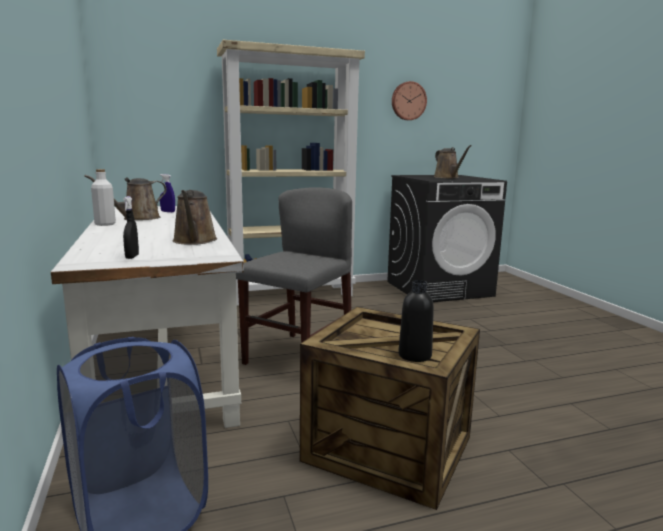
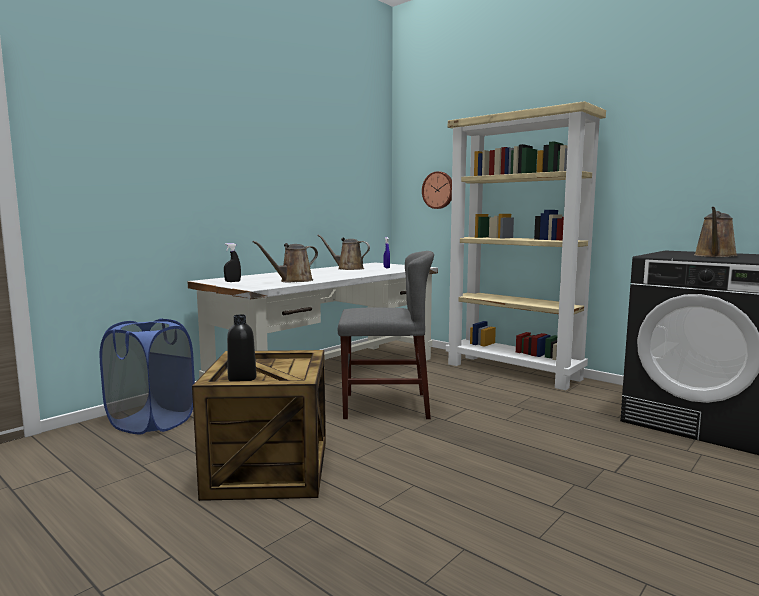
camera: 60 degrees right, 5 degrees down
(105, 224) = (316, 269): white bottle -> none
(408, 101) = (700, 150): wall clock -> wall clock (439, 190)

